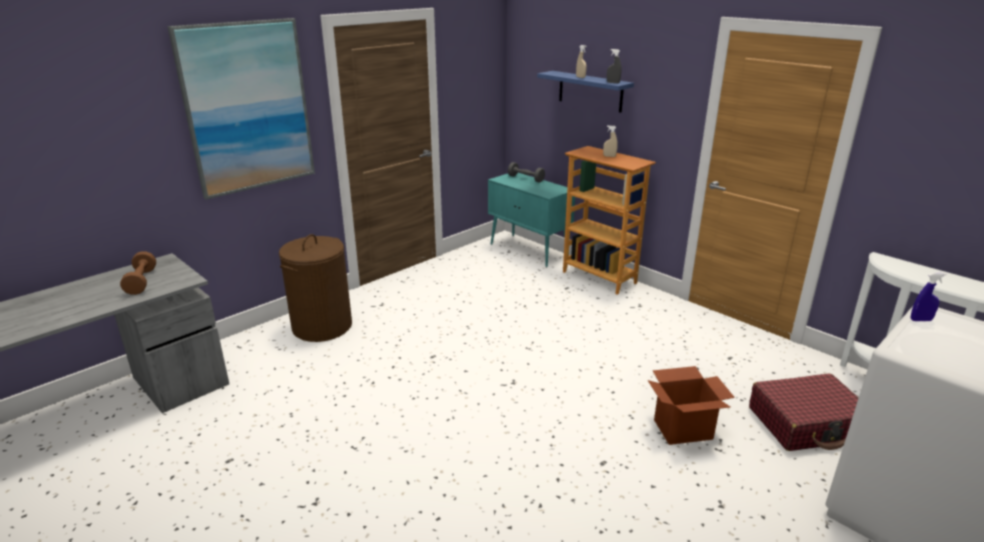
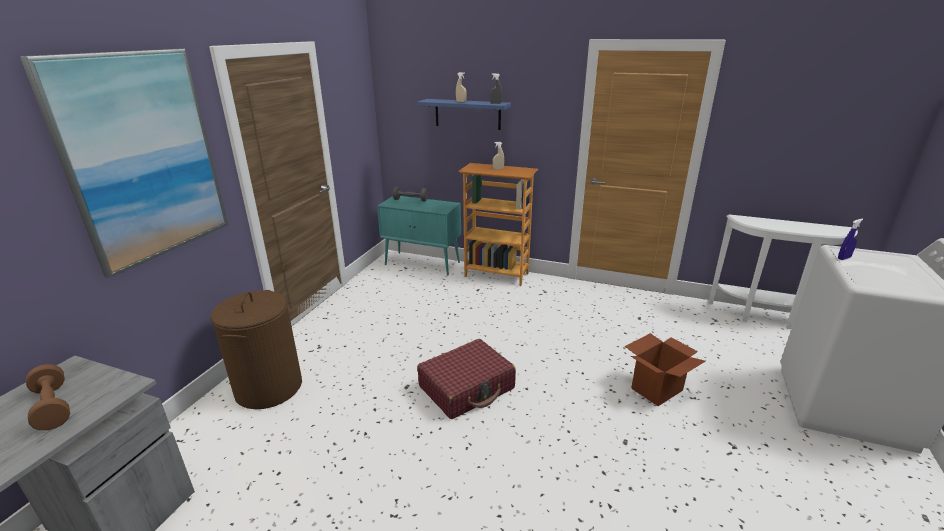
camera: 25 degrees left, 0 degrees up
(807, 424) = (728, 356): red suitcase -> red suitcase (467, 387)

